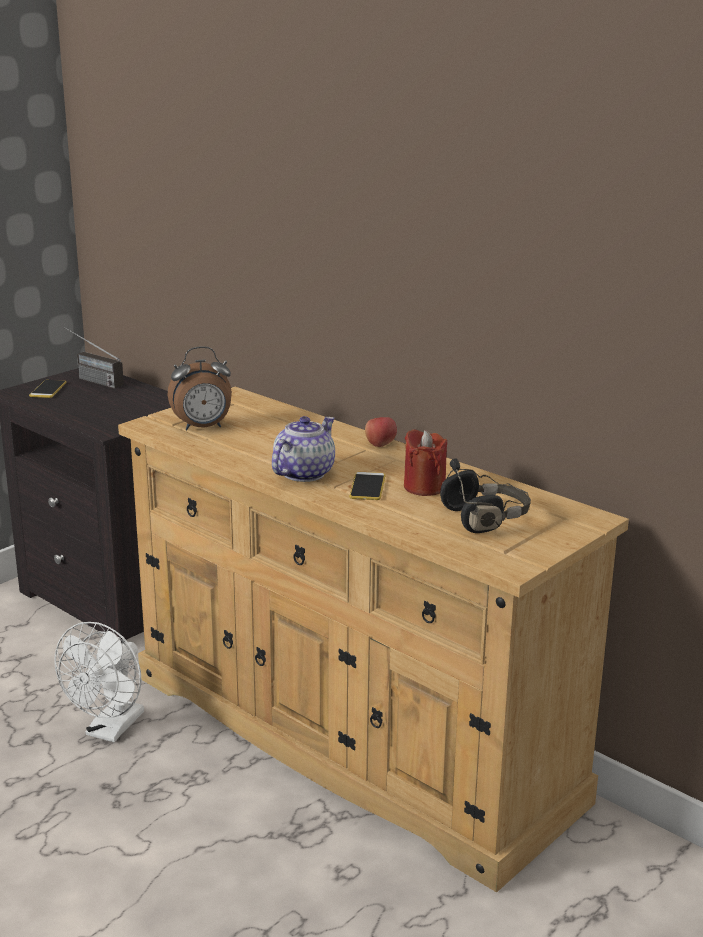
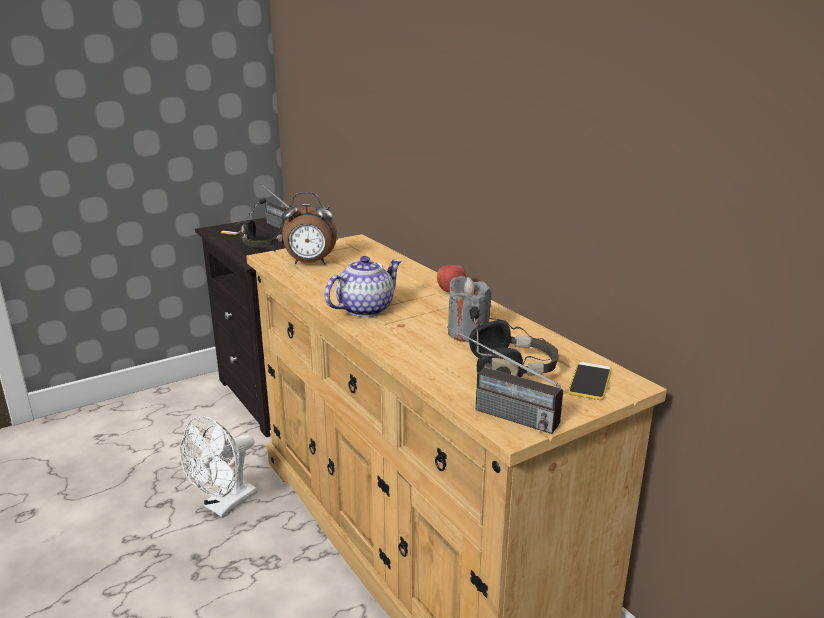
camera: 15 degrees right, 0 degrees up
(102, 409) = (265, 245): none -> black headphones
(367, 487) = (414, 327): phone -> phone (590, 381)
(424, 487) = (468, 333): red candle -> grey candle
(489, 554) = (495, 411): none -> radio

